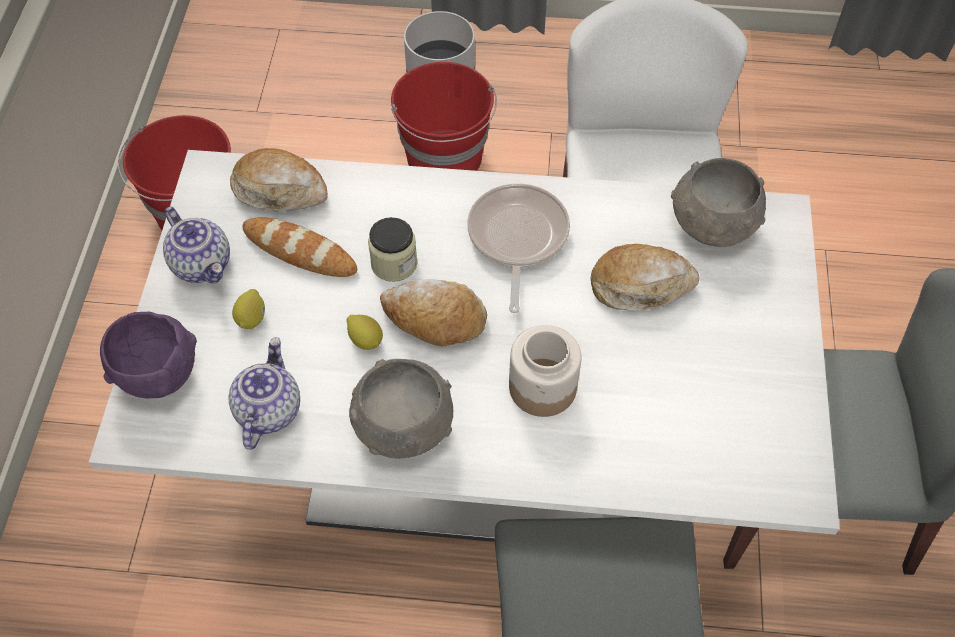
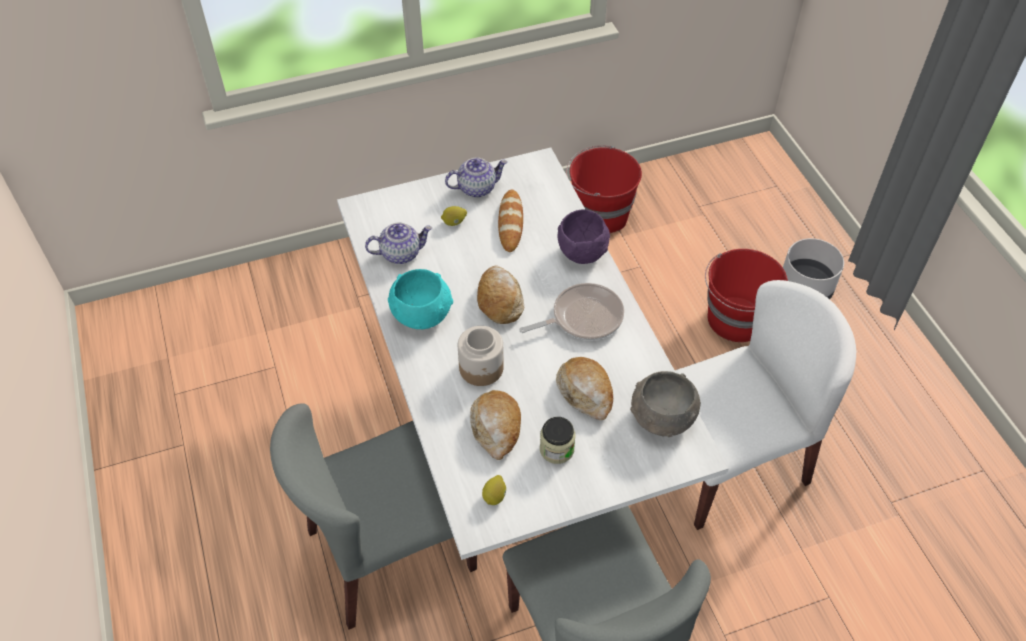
camera: 65 degrees right, 5 degrees down
(158, 375) = (398, 201): purple bowl -> purple bowl (582, 252)
(203, 264) = (477, 188): teapot -> teapot turned 135 degrees counterclockwise
(280, 190) = (547, 197): bread -> bread (496, 428)
(366, 340) = (468, 275): lemon -> lemon (494, 496)
(394, 263) = (527, 267): jar -> jar (556, 449)
(402, 425) = (421, 313): grey bowl -> turquoise bowl

